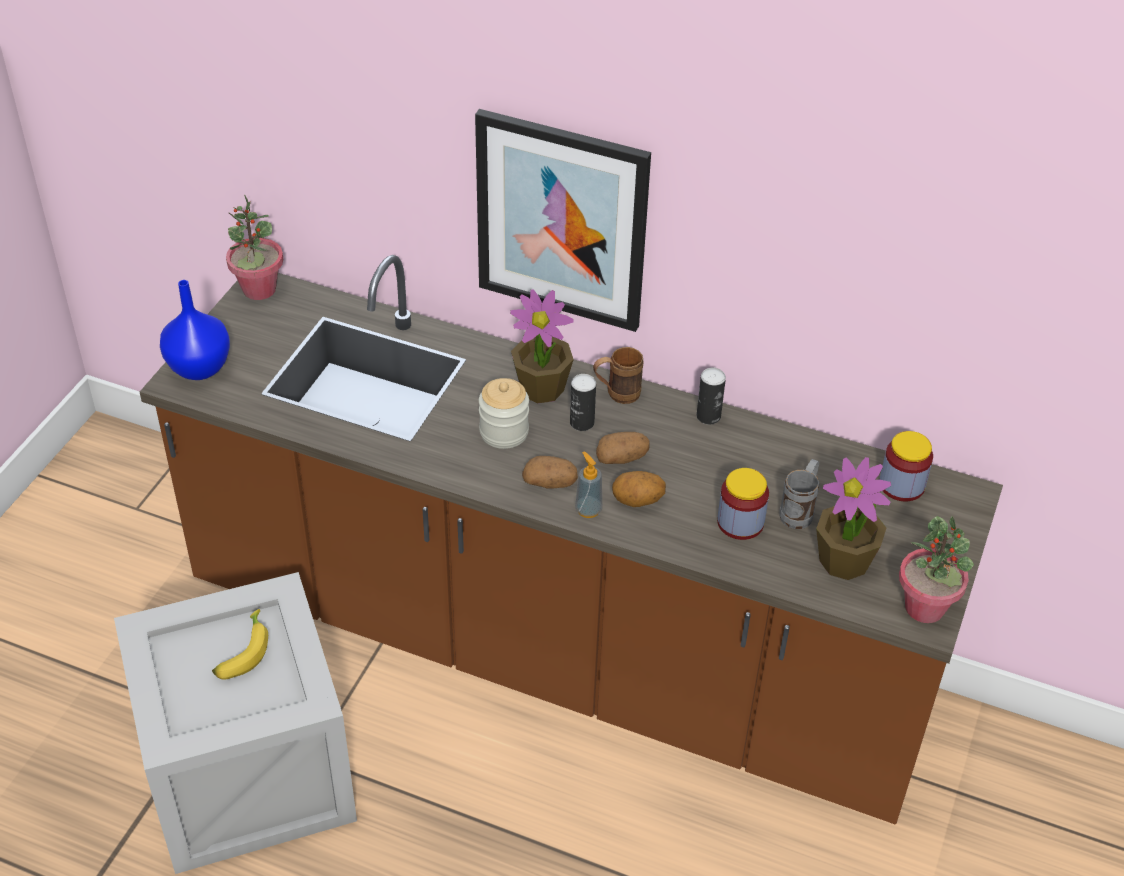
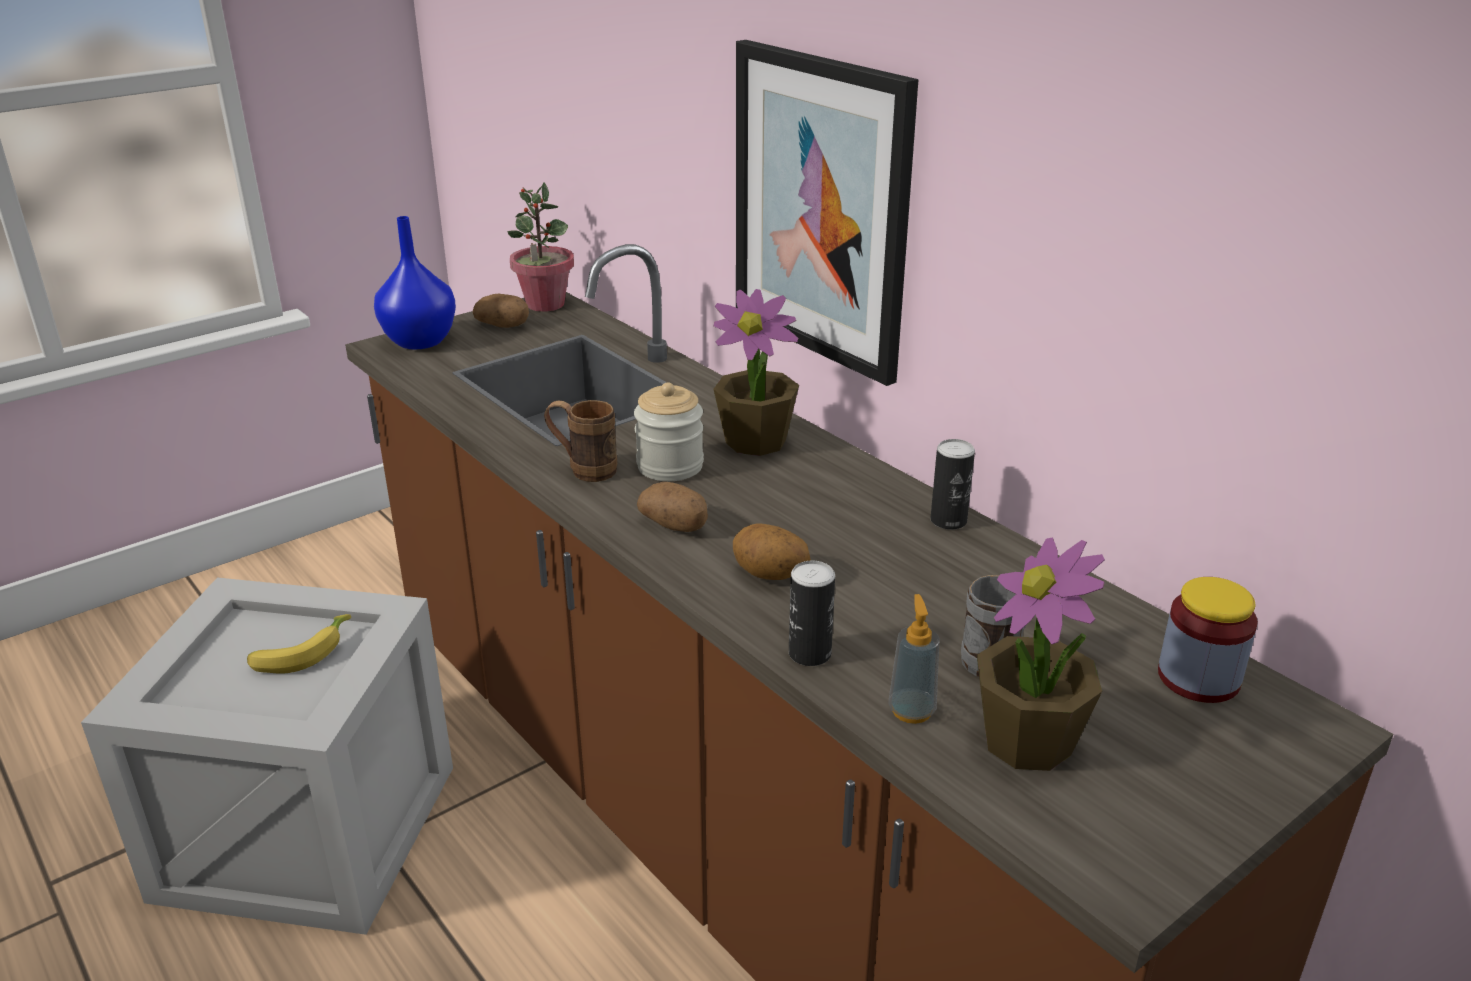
camera: 30 degrees right, 15 degrees down
(582, 423) = (773, 483): can -> can (809, 654)
(588, 509) = (696, 564): soap dispenser -> soap dispenser (911, 710)
(616, 394) = (843, 470): brown mug -> brown mug (583, 470)
(622, 458) = (791, 528): potato -> potato (503, 325)
(740, 522) = (896, 642): jar -> none
(925, 607) = (1131, 857): potted plant -> none

